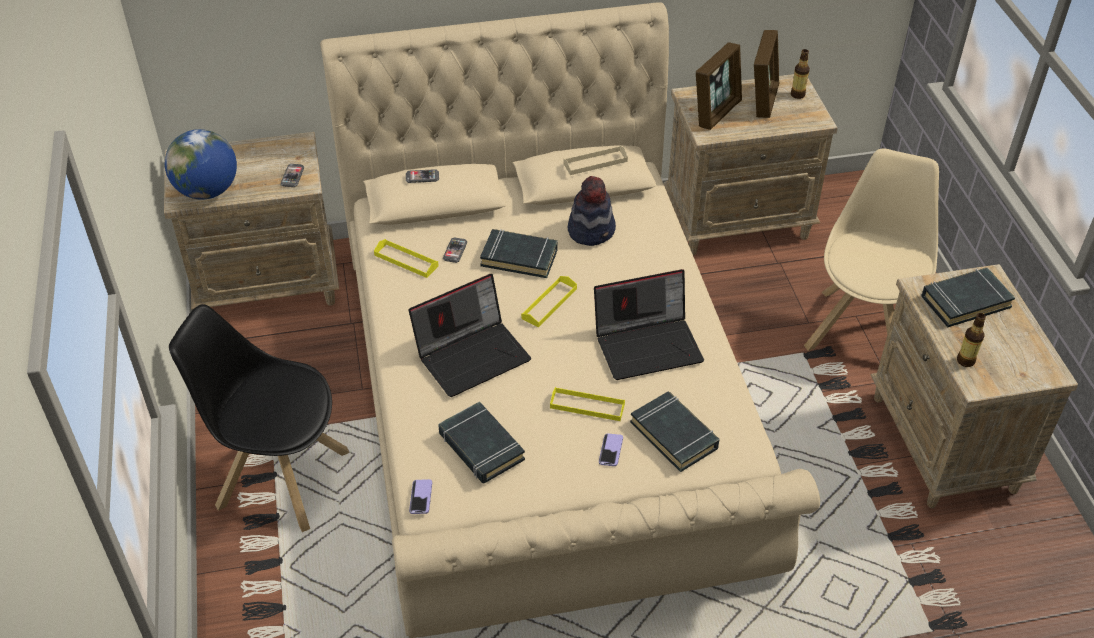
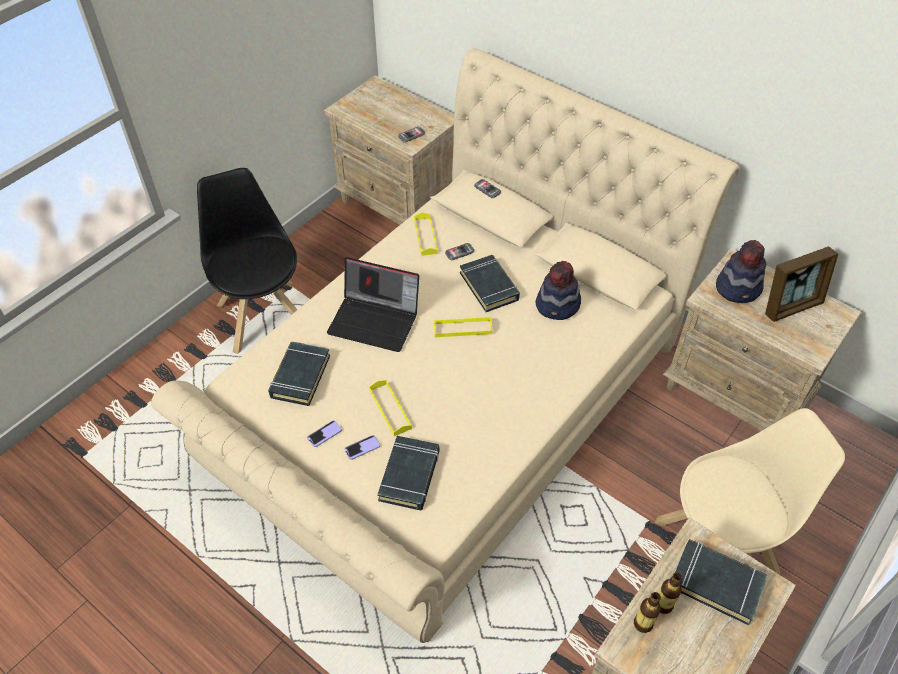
camera: 50 degrees right, 5 degrees up
(207, 191) = (359, 112): globe -> none
(421, 497) = (235, 375): phone -> phone (324, 434)
(595, 162) = (606, 260): beige tray -> none
(648, 344) = (481, 406): laptop -> none
(716, 112) = (738, 288): picture frame -> hat
(797, 95) = (827, 323): bottle -> bottle (663, 605)

